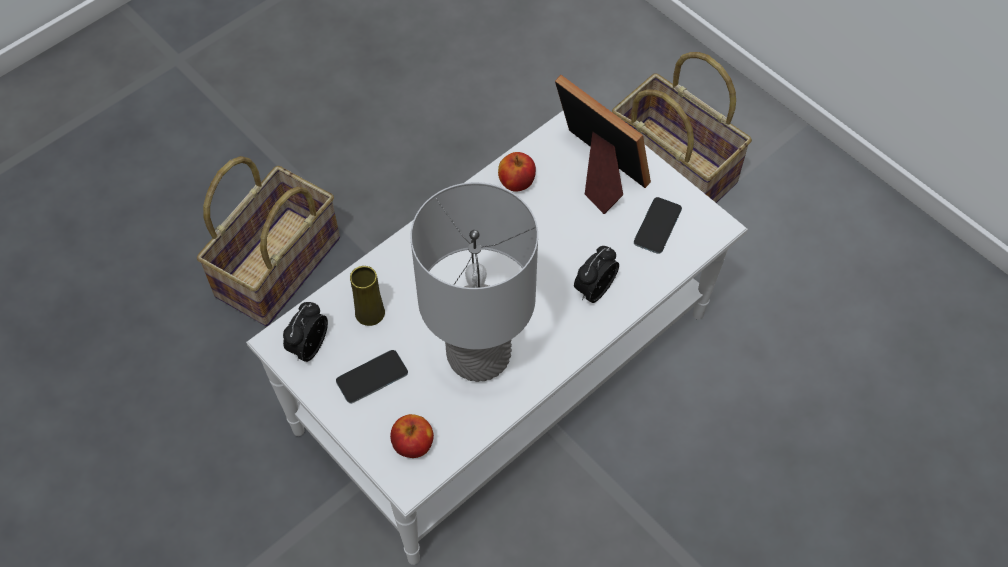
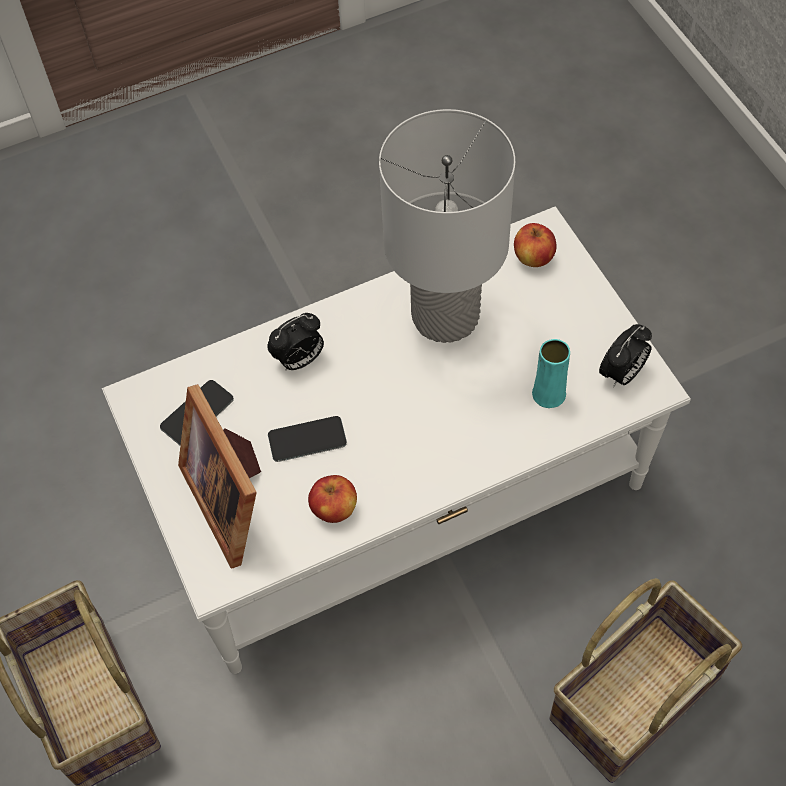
camera: 160 degrees left, 0 degrees up
(370, 313) = (548, 394): yellow vase -> turquoise vase
(372, 377) = (560, 328): phone -> phone (307, 439)

